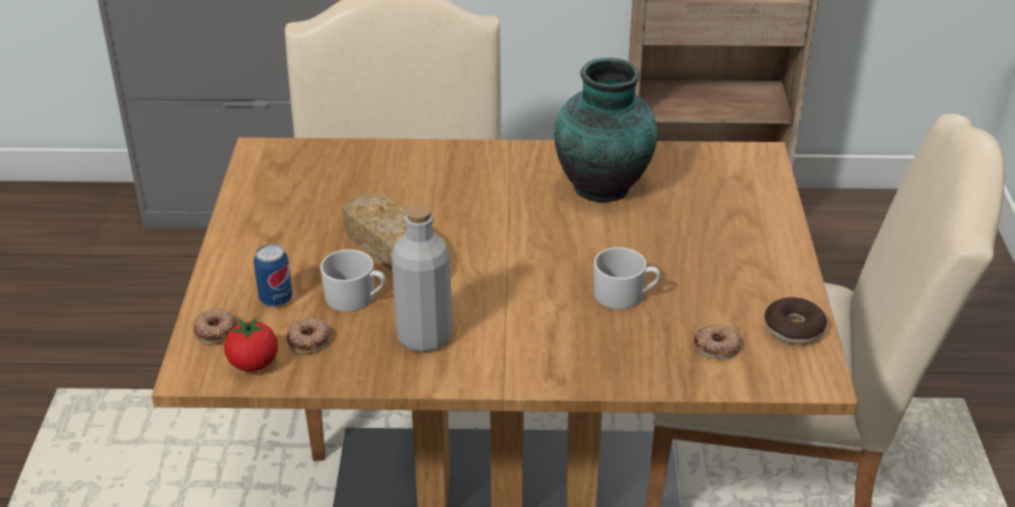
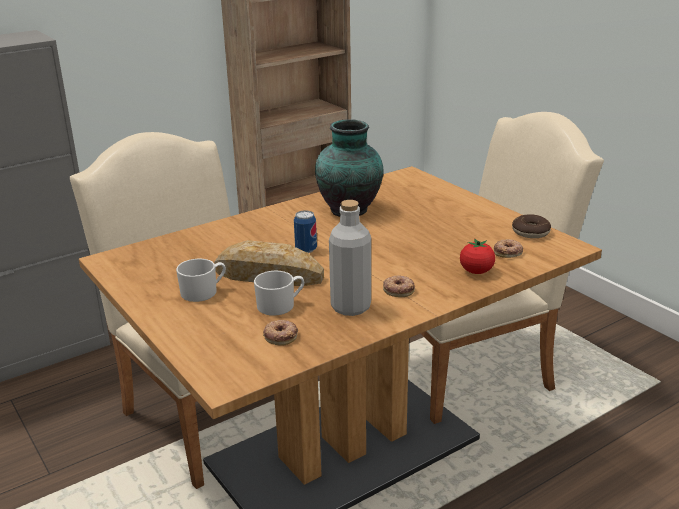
camera: 35 degrees left, 10 degrees down
(216, 330) = (209, 356): donut -> donut (399, 289)
(253, 364) = (262, 362): tomato -> tomato (476, 271)
(276, 299) = (228, 325): can -> can (306, 249)
(625, 295) = (431, 248): white mug -> white mug (203, 292)

